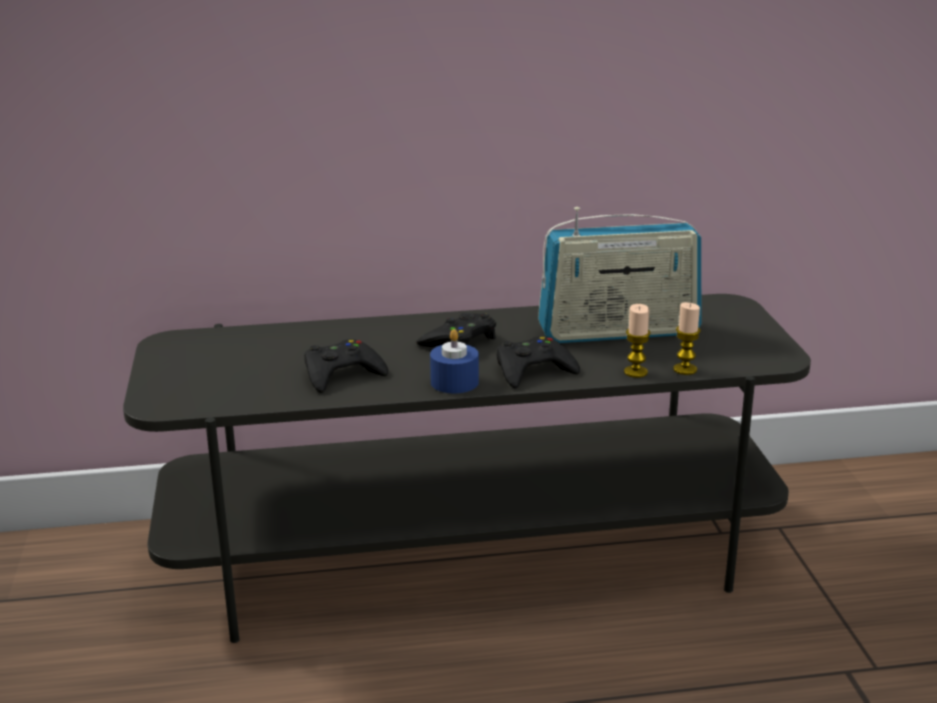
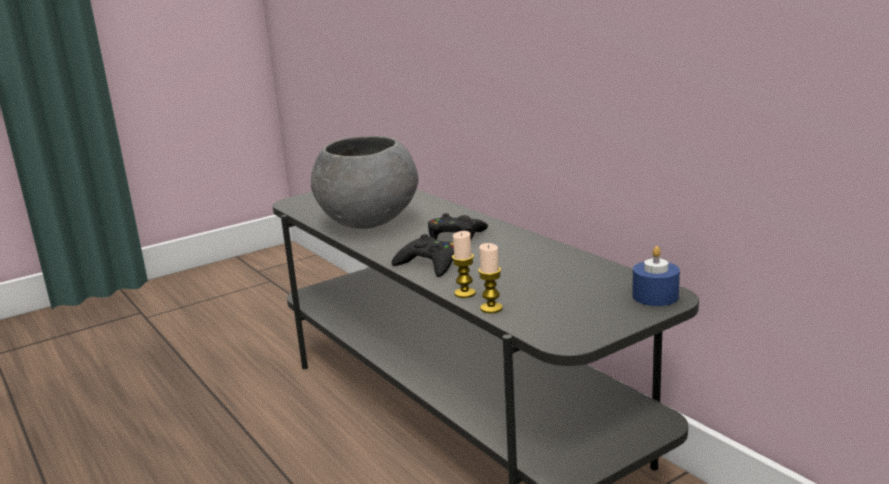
camera: 65 degrees right, 5 degrees down
(341, 374) = (369, 223): black game controller -> grey bowl
(454, 382) = (386, 249): blue candle -> blue candle (655, 296)
(618, 332) = (537, 272): radio -> none

